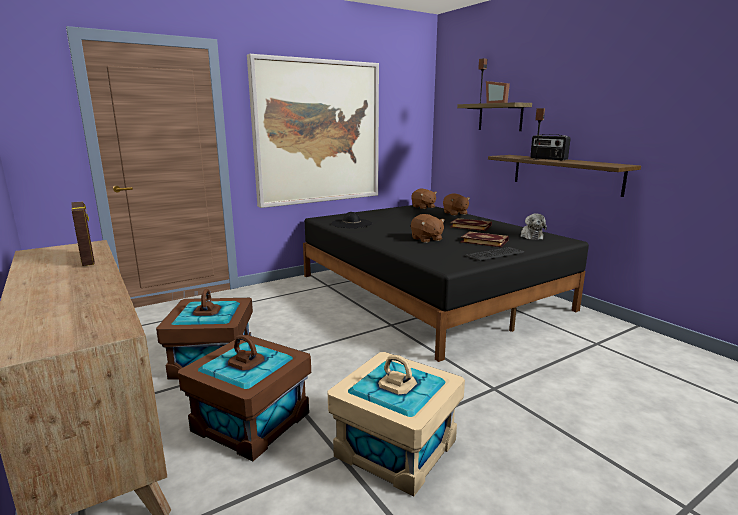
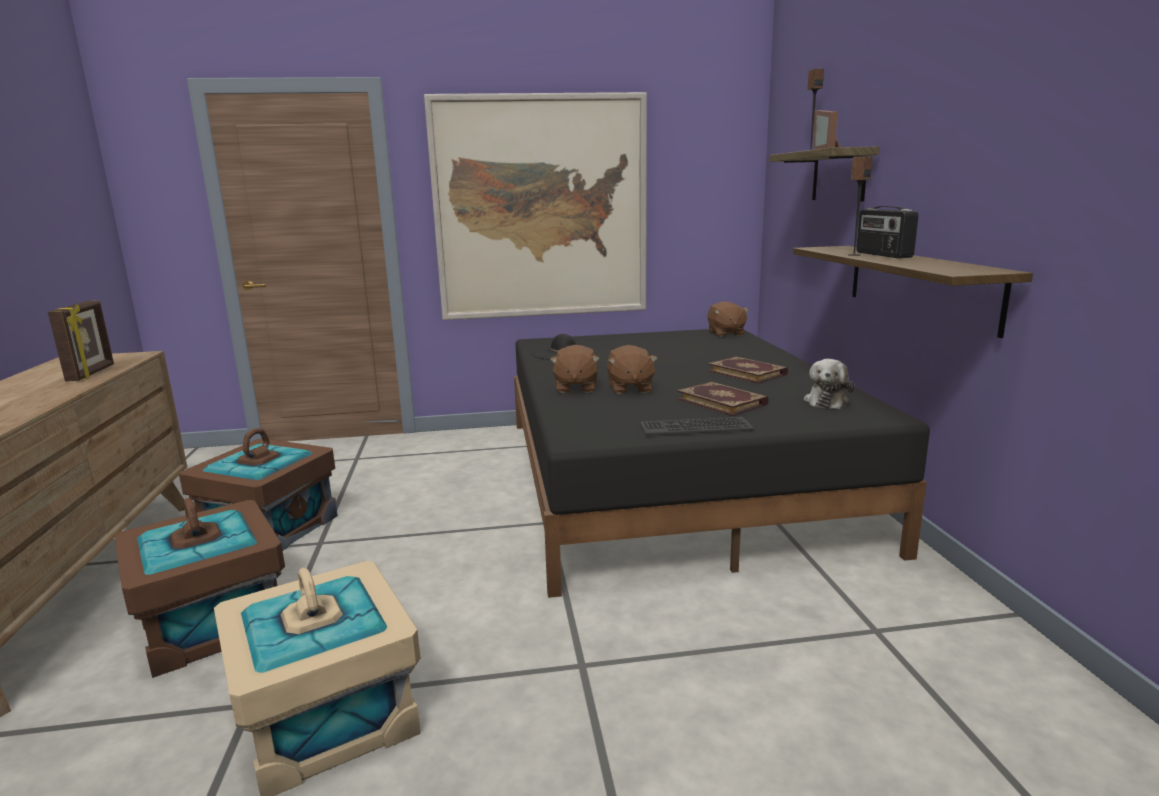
camera: 25 degrees right, 0 degrees up
(455, 213) = (760, 348): brown plush toy -> brown plush toy (575, 388)

